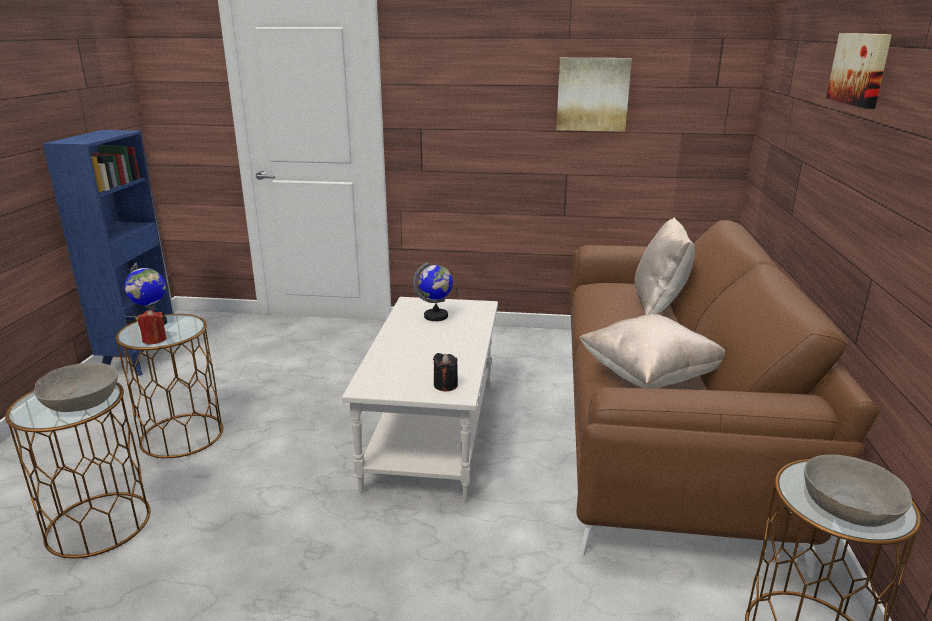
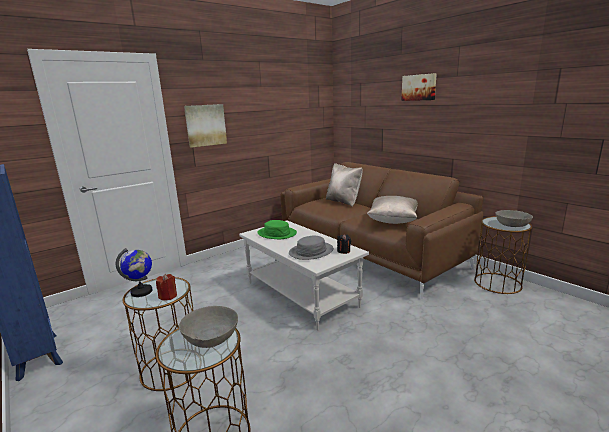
camera: 45 degrees left, 5 degrees down
(408, 364) = (311, 251): none -> grey hat
(436, 316) = (277, 233): globe -> green hat
(592, 94) = (274, 114): picture -> picture (205, 125)

